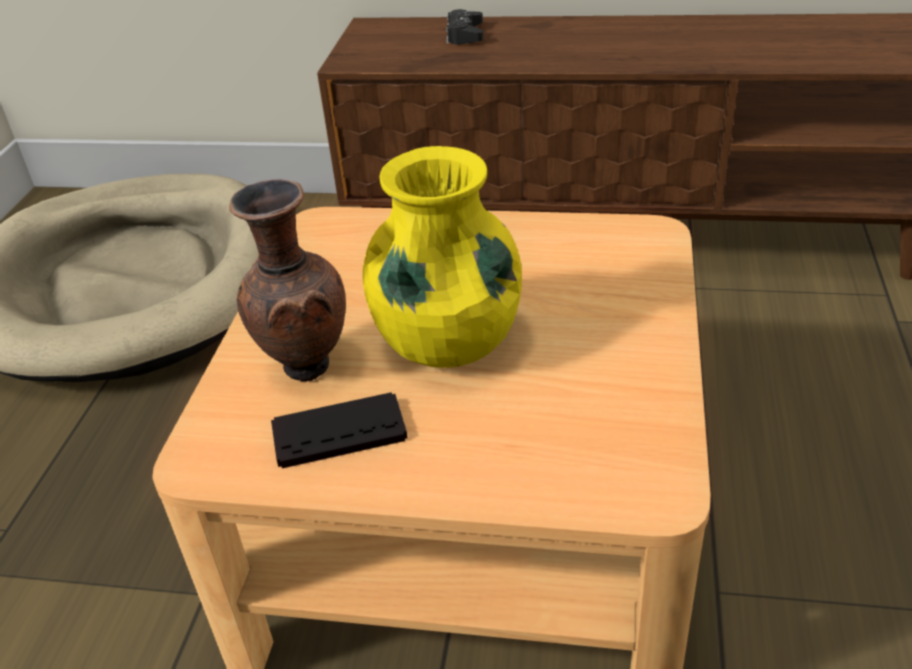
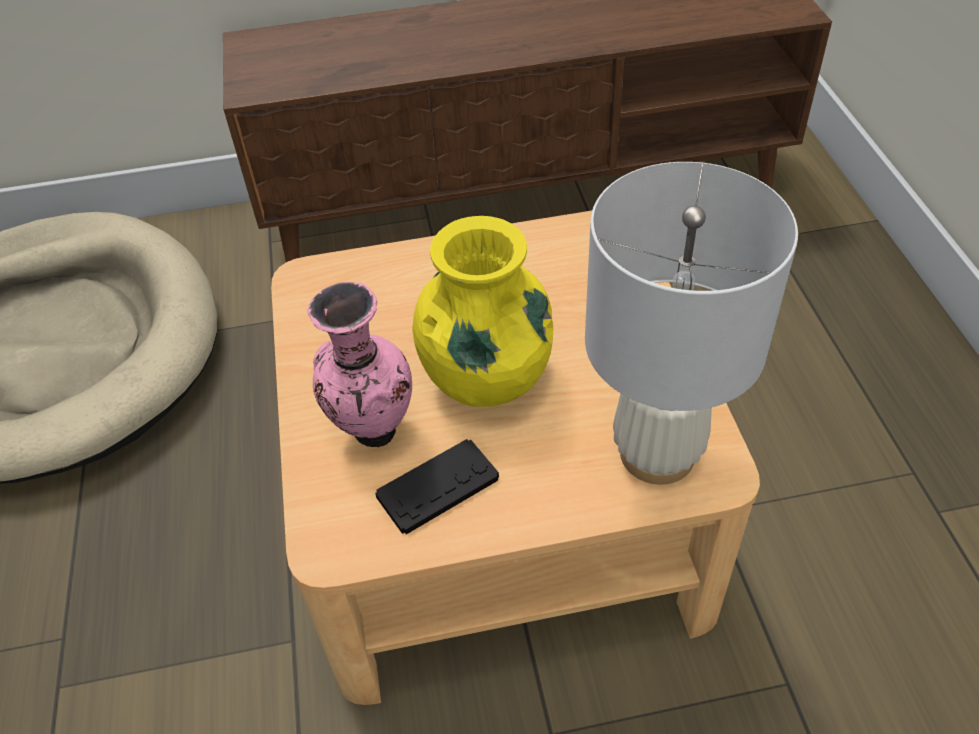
camera: 20 degrees left, 10 degrees up
(303, 366) = (371, 431): brown vase -> pink vase
(465, 35) = (351, 40): black game controller -> none
(595, 456) = (656, 453): none -> white table lamp

